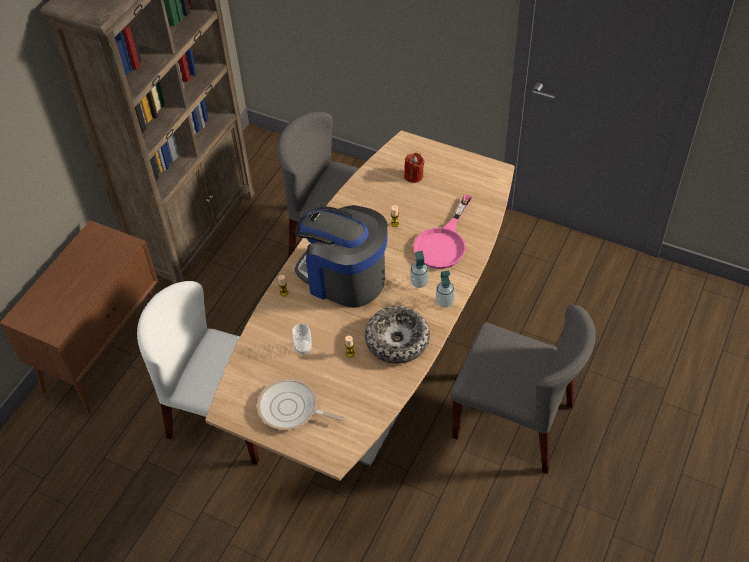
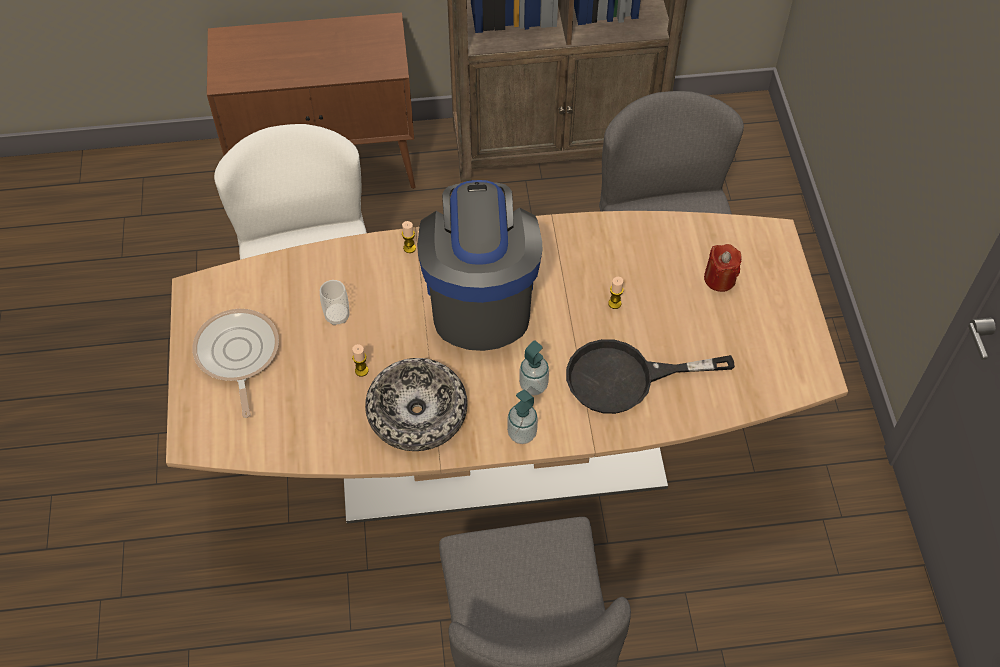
camera: 55 degrees right, 5 degrees up
(443, 243) = (625, 378): pink frying pan -> black frying pan

